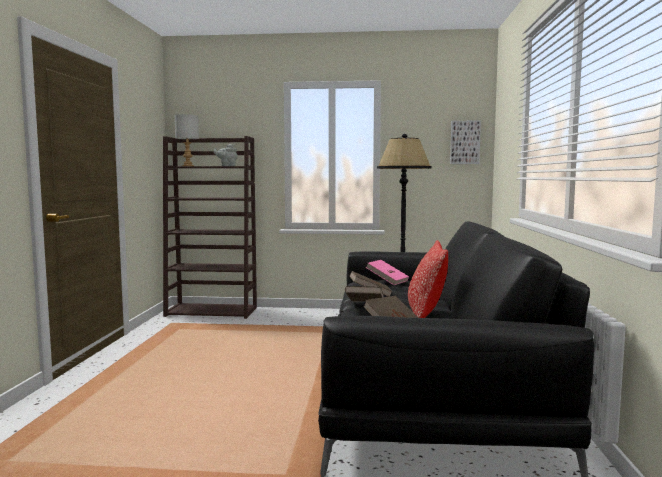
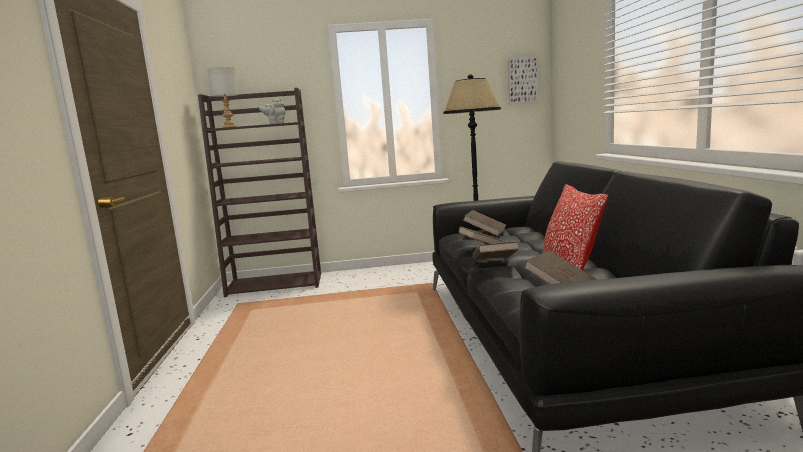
camera: 10 degrees left, 5 degrees up
(387, 281) = (485, 232): pink book -> brown book

